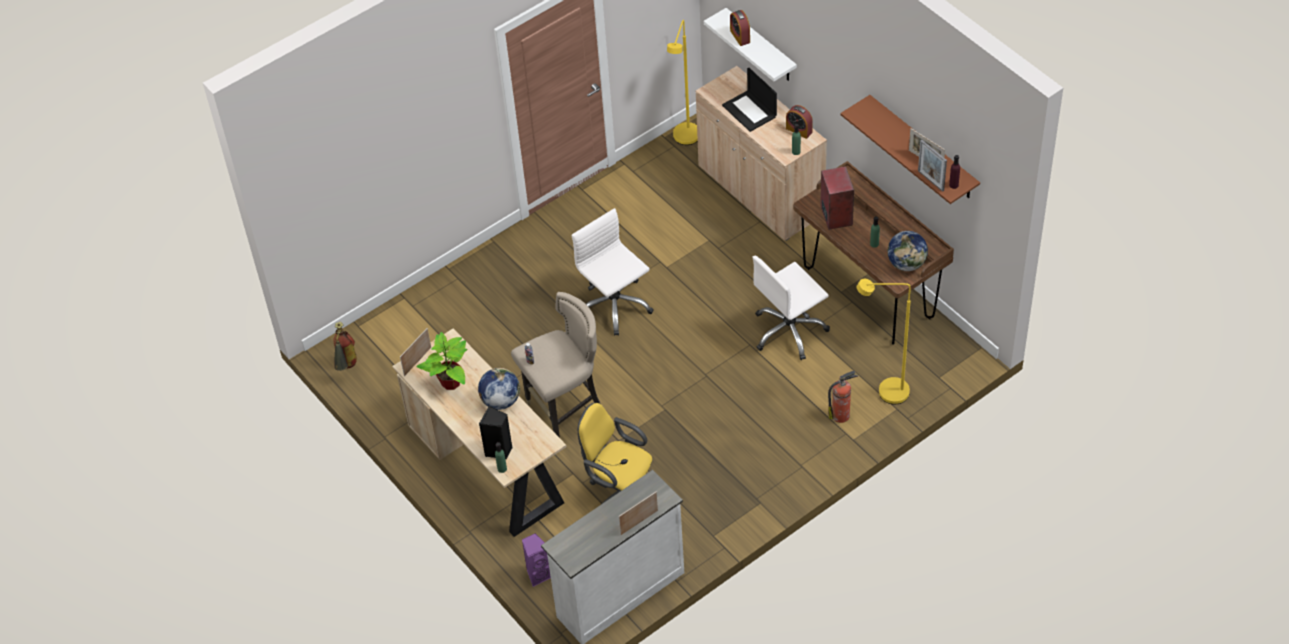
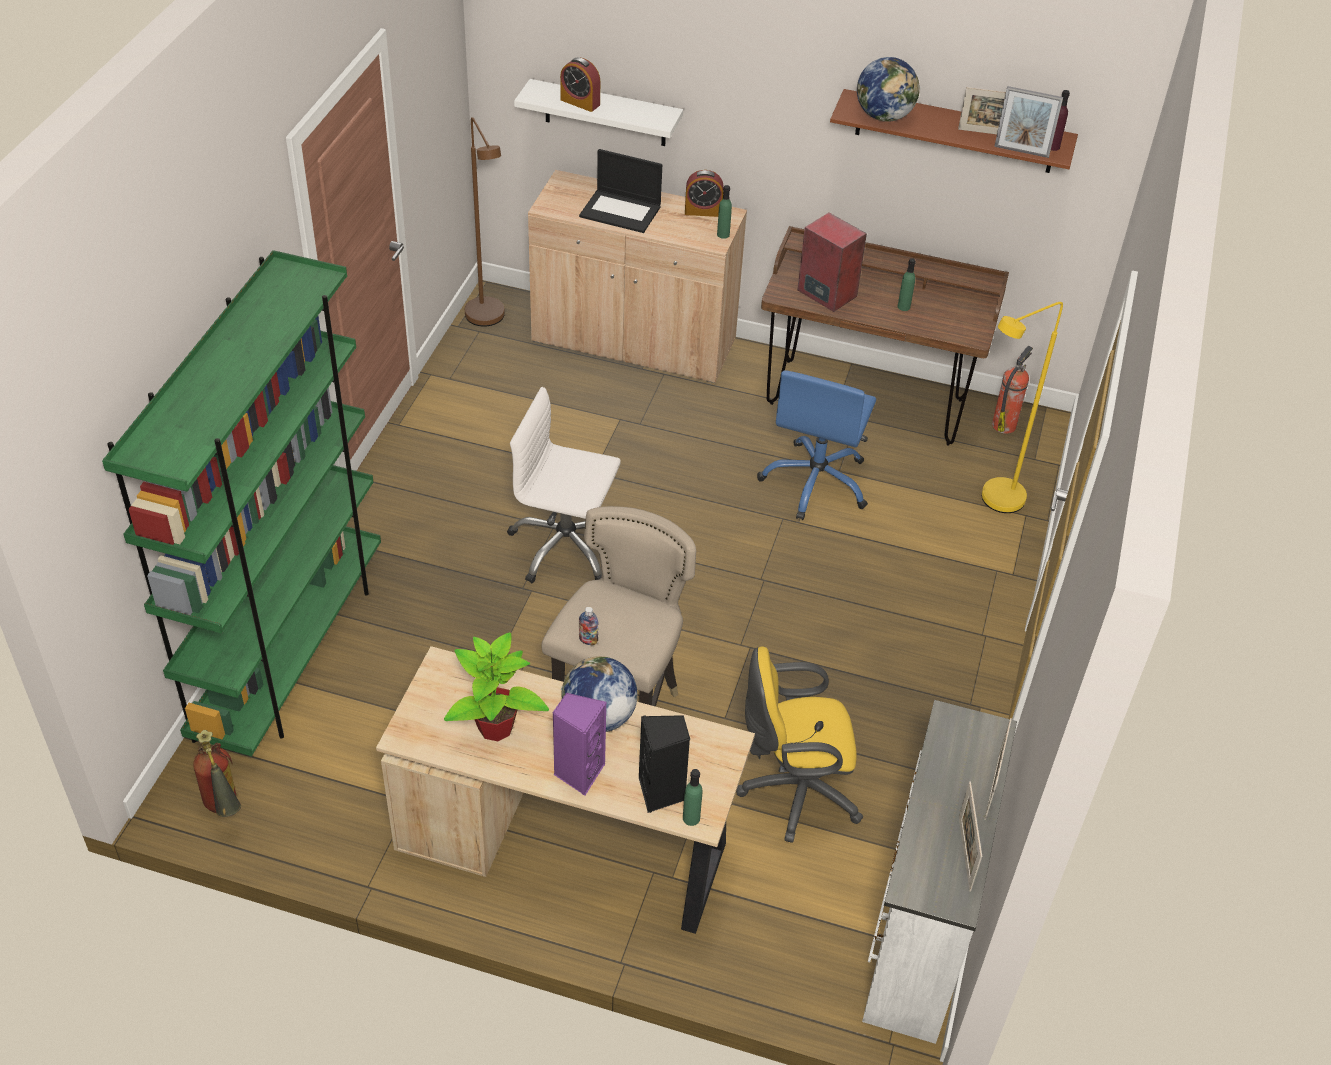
camera: 40 degrees left, 5 degrees down
(417, 361) = (414, 721): picture frame -> picture frame (964, 853)
(432, 300) = (290, 652): none -> green bookcase
(538, 574) = (779, 970): purple speaker -> purple speaker (578, 772)
(685, 141) = (488, 321): yellow floor lamp -> brown floor lamp
(789, 331) = (816, 482): white office chair -> blue office chair
(841, 415) = (971, 551): fire extinguisher -> fire extinguisher (1004, 424)
(907, 264) = (963, 313): globe -> globe (884, 116)

